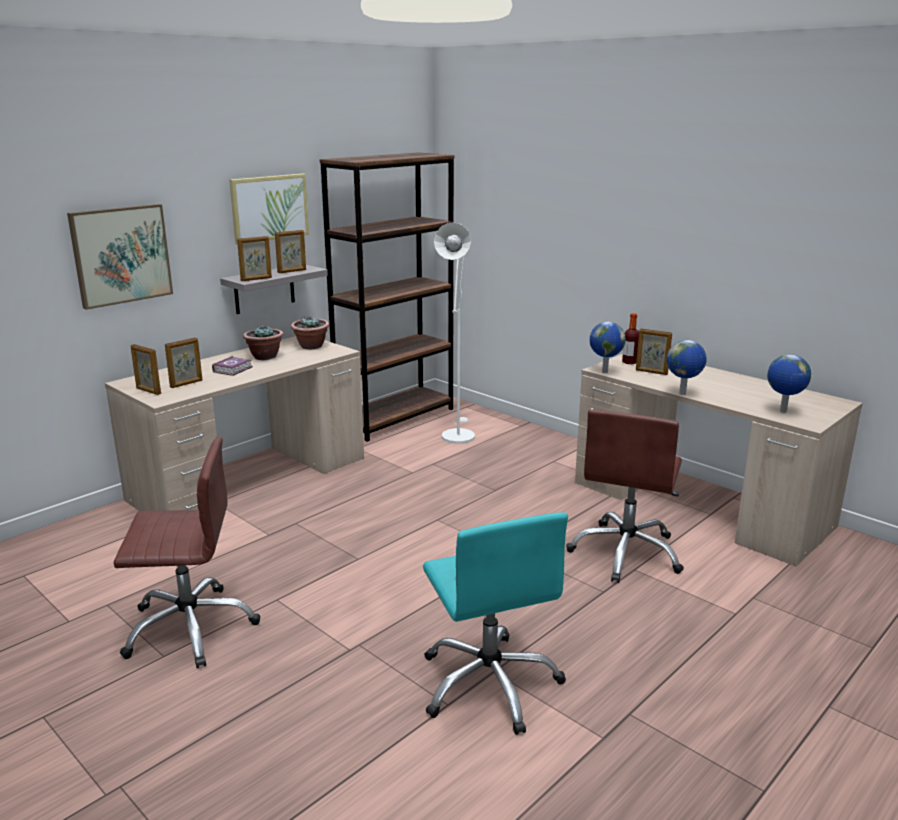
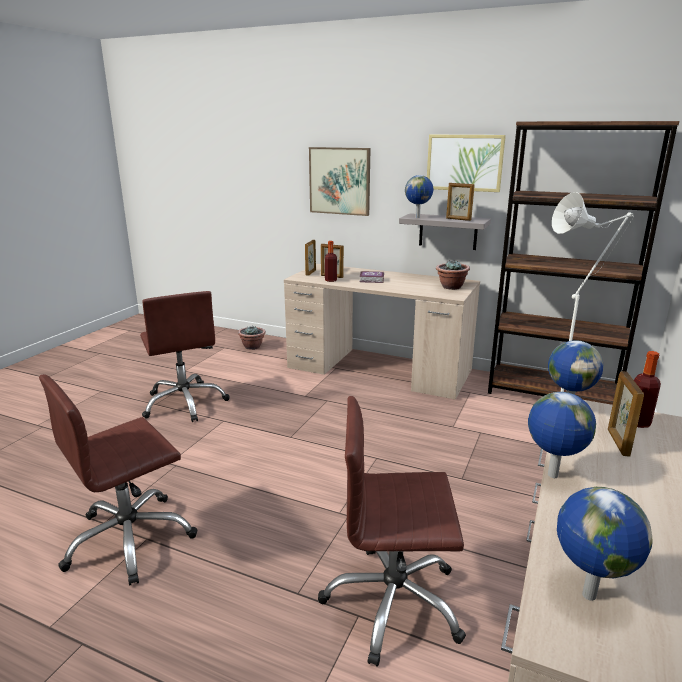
camera: 70 degrees right, 0 degrees up
(203, 386) = (330, 280): none -> bottle
(256, 279) = (418, 217): picture frame -> globe
(264, 357) = (408, 281): potted plant -> potted plant (252, 347)
(490, 683) = (130, 539): turquoise office chair -> brown office chair

